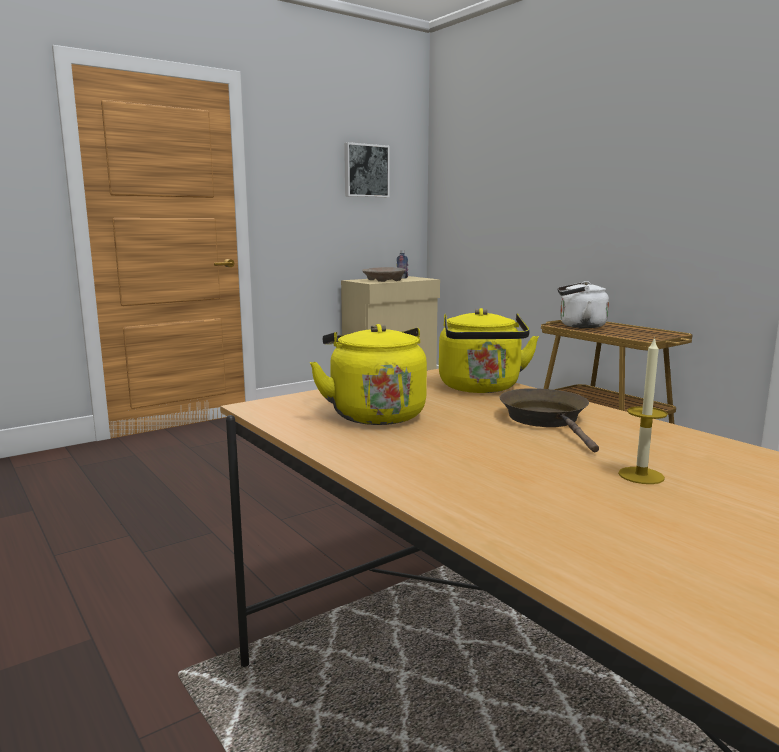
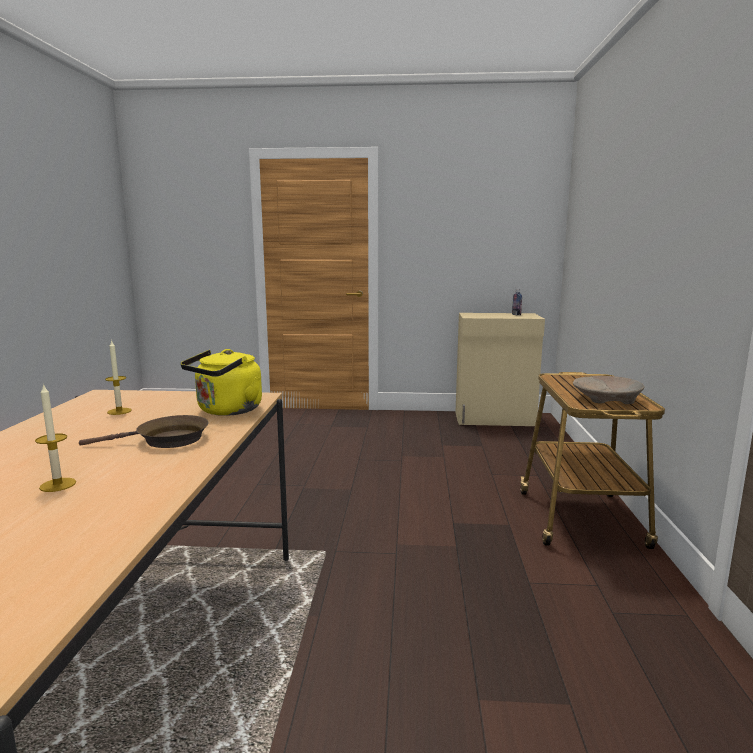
camera: 40 degrees right, 0 degrees up
(365, 170) = (492, 217): picture -> none
(374, 414) = (119, 411): yellow kettle -> candle
(384, 281) = (488, 316): beige bowl -> beige bowl (607, 400)
(547, 420) = (166, 440): brown frying pan -> brown frying pan turned 45 degrees clockwise
(579, 326) = (569, 381): white kettle -> none

